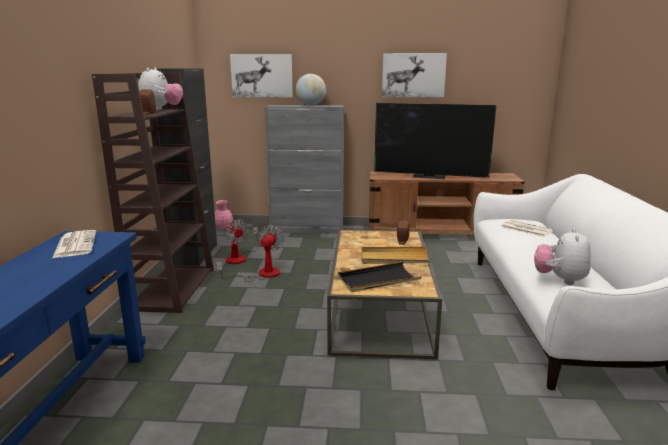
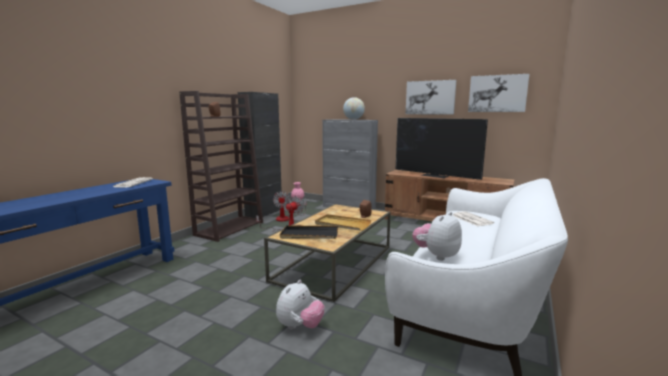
camera: 25 degrees right, 5 degrees down
(161, 109) = (234, 116): plush toy -> plush toy (300, 326)
(262, 75) = (327, 100): picture -> picture (497, 93)

